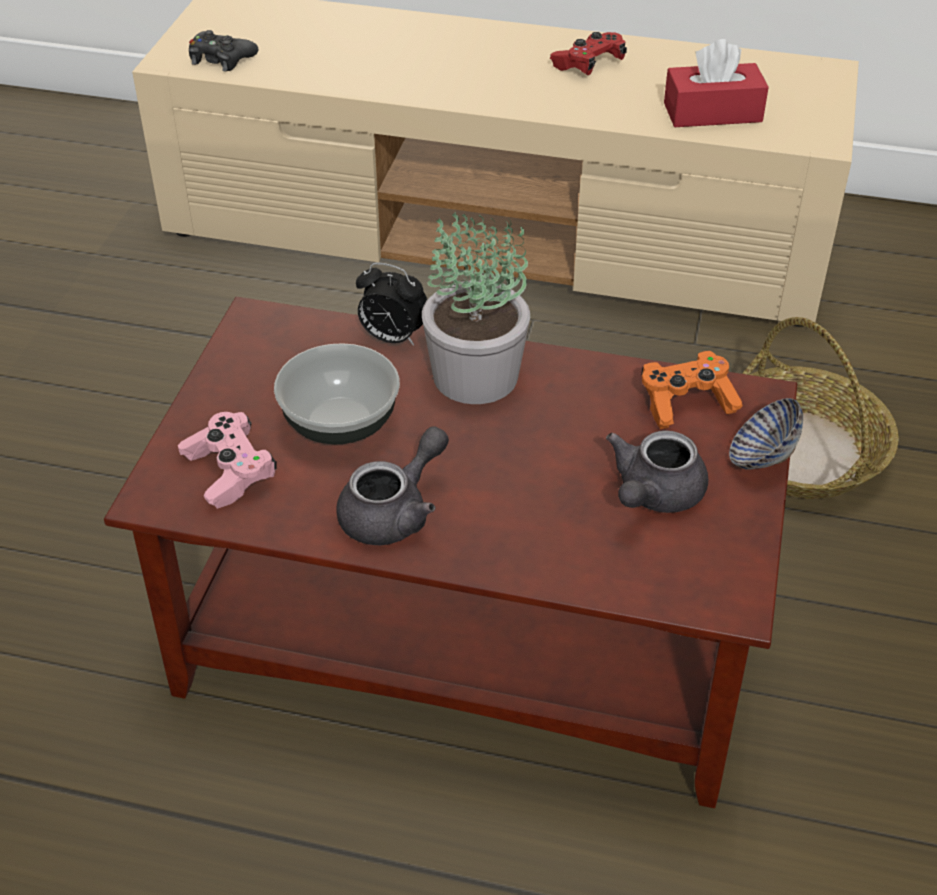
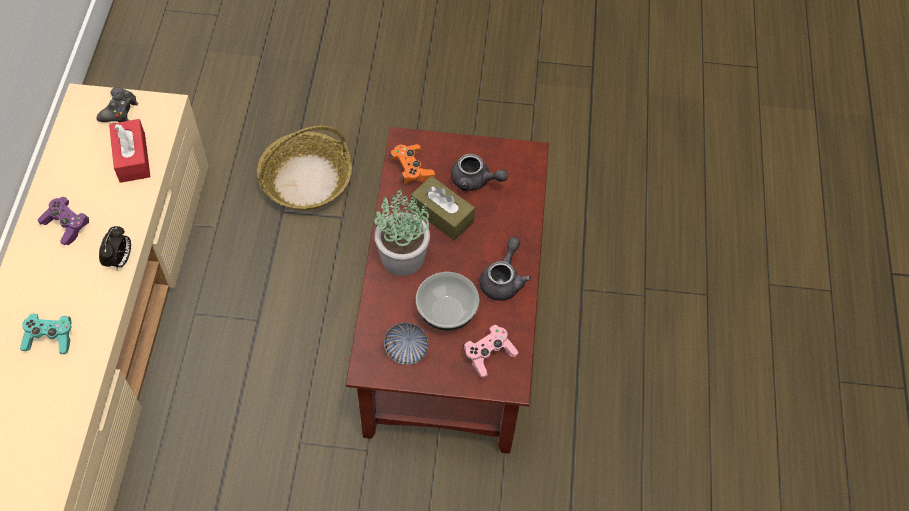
camera: 100 degrees left, 15 degrees up
(221, 59) = (42, 466): black game controller -> black game controller (119, 110)
(392, 338) = (376, 298): alarm clock -> alarm clock (120, 260)
(394, 512) = (503, 279): grey teapot -> grey teapot turned 75 degrees clockwise
(405, 58) = (50, 338): none -> turquoise game controller
(567, 437) = (442, 215): none -> brown tissue box
(588, 64) = (66, 225): red game controller -> purple game controller
(761, 458) = (445, 141): bowl -> bowl (406, 350)

